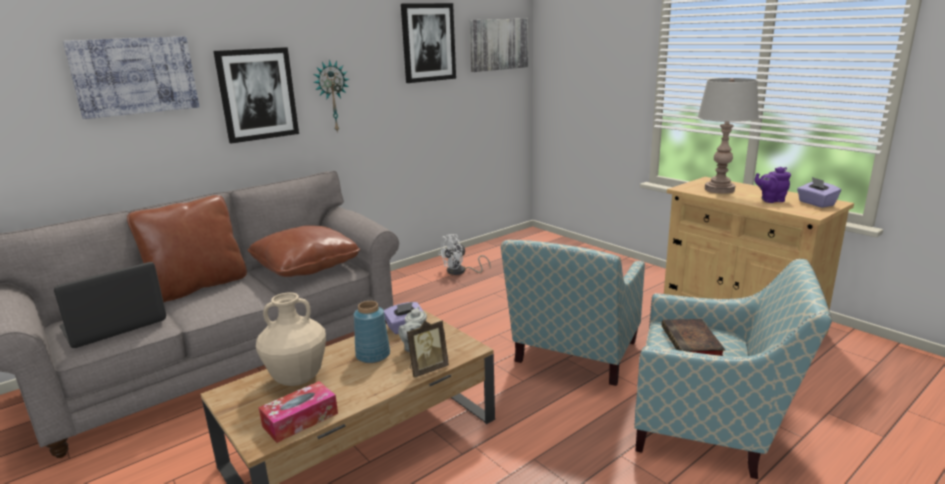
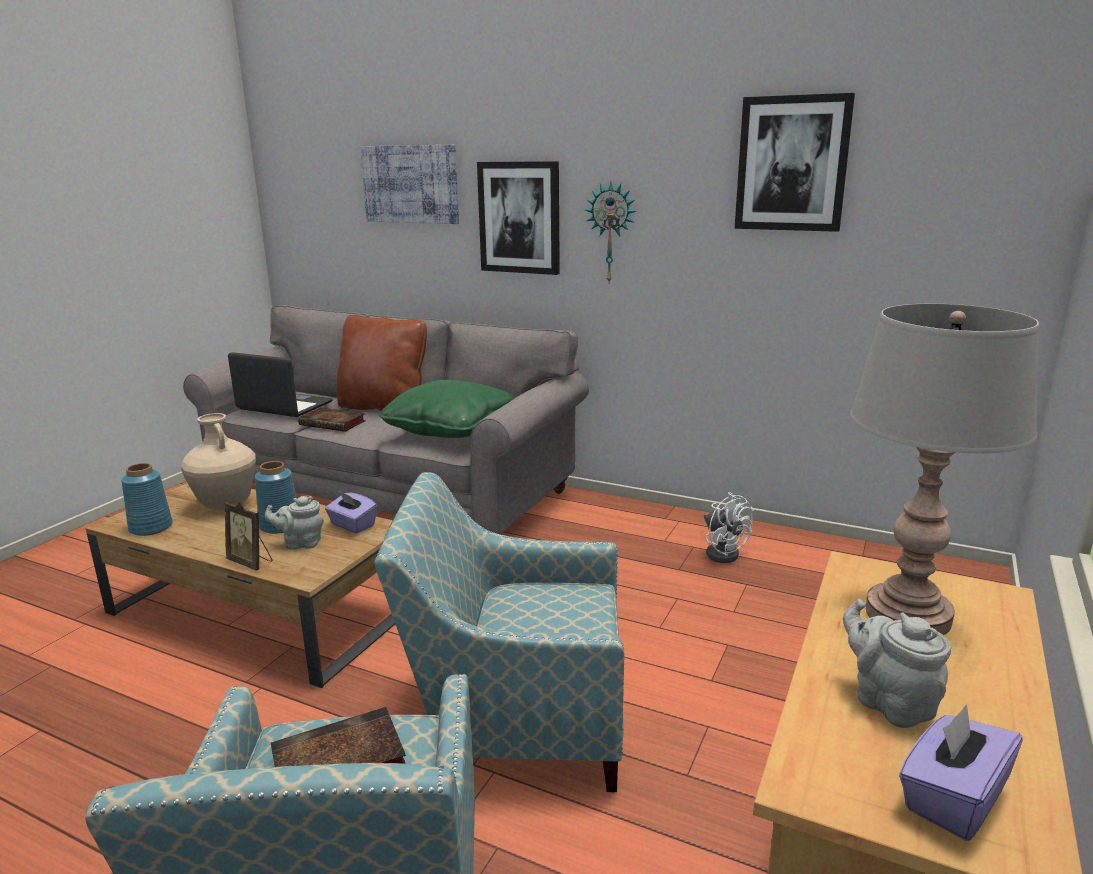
camera: 65 degrees right, 0 degrees up
(203, 308) = (334, 423): none -> book
(300, 420) = (150, 528): tissue box -> blue vase
(306, 266) = (450, 429): brown pillow -> green pillow
(460, 271) = (722, 552): white fan -> white fan turned 150 degrees counterclockwise
(498, 44) = (973, 174): picture -> none
(770, 200) = (889, 702): purple teapot -> grey teapot

